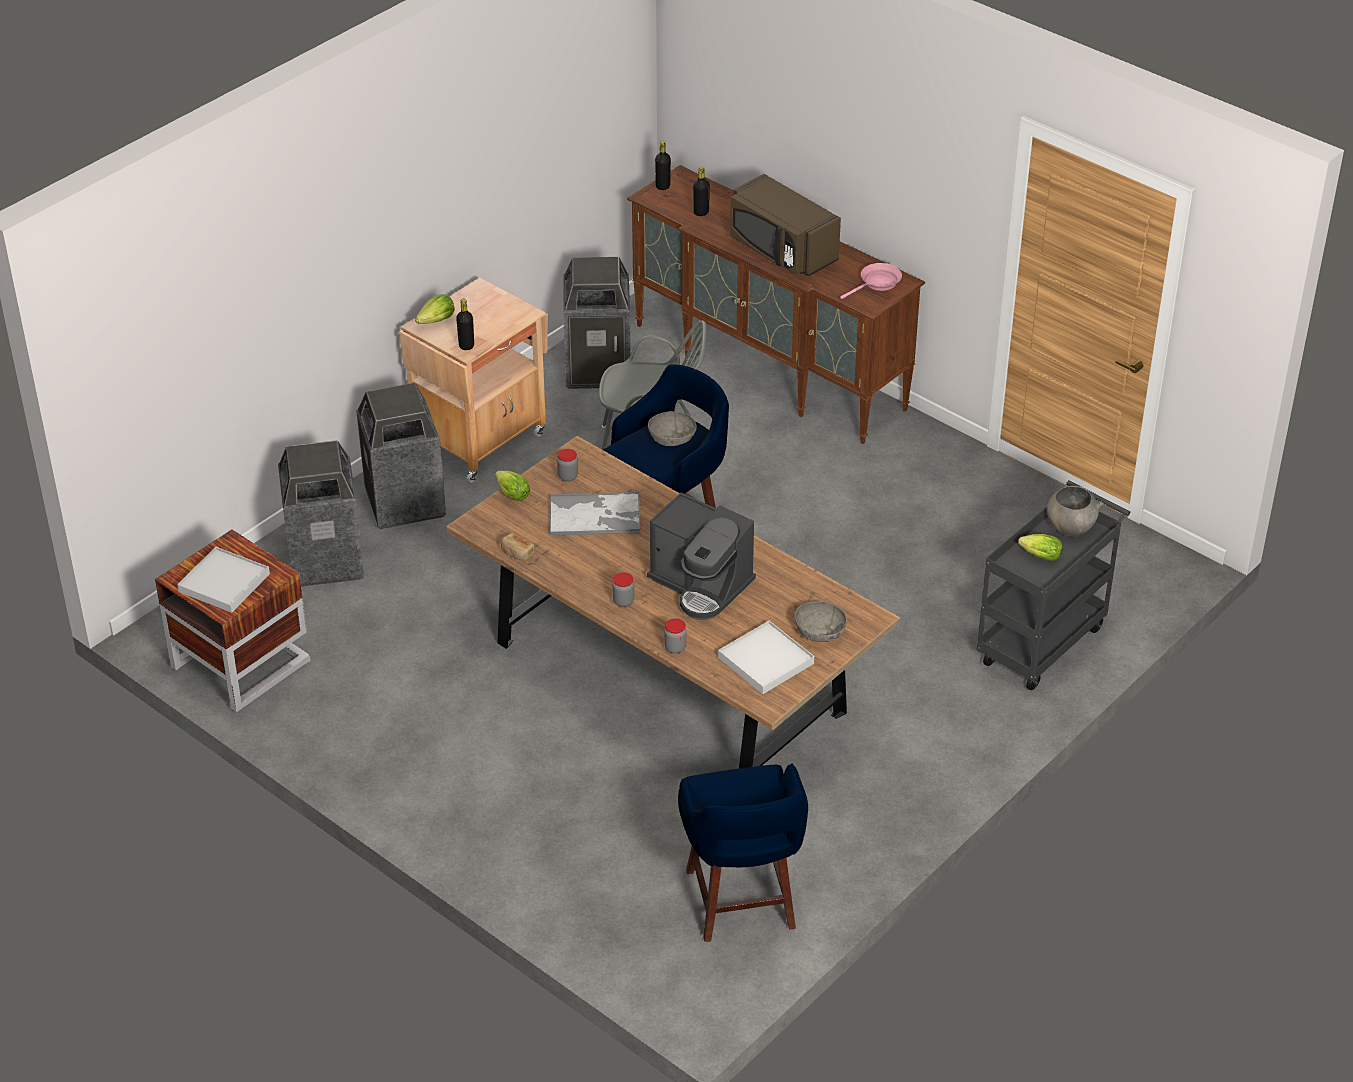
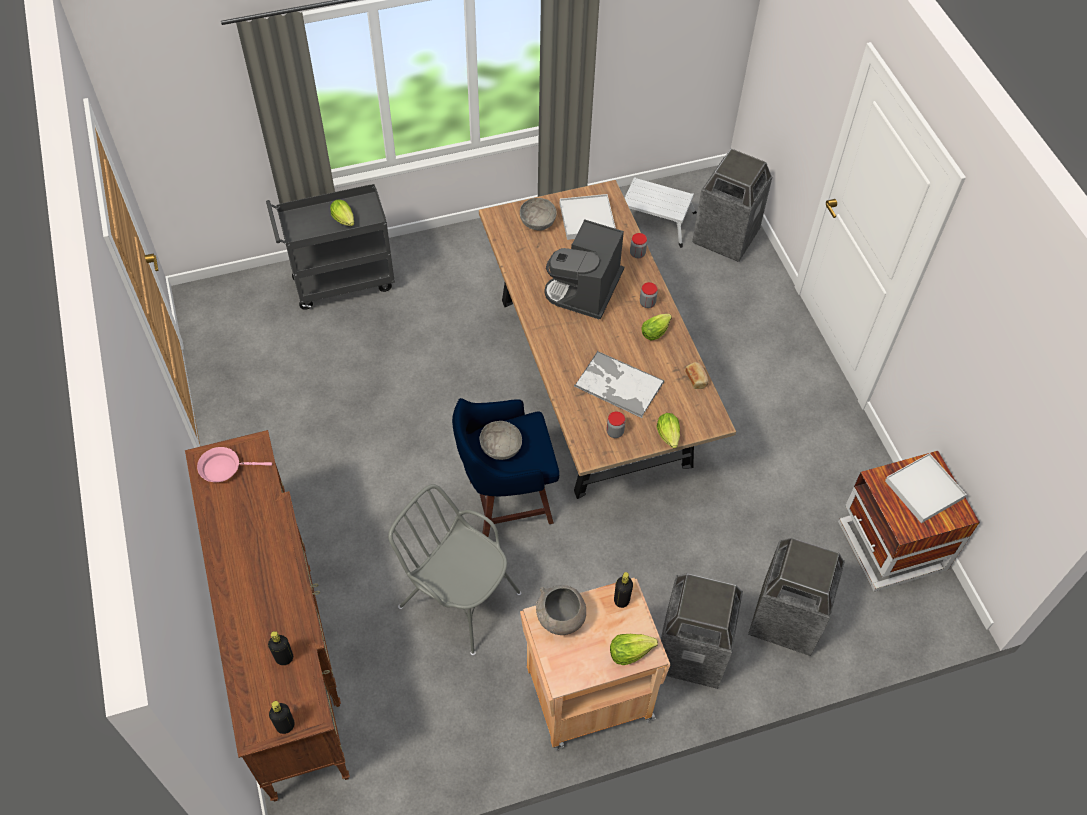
camera: 150 degrees left, 15 degrees up
(592, 578) = (656, 331): none -> lettuce
(598, 369) = (426, 734): trash can -> trash can (725, 236)
(701, 585) = (586, 290): coffee machine -> coffee machine turned 135 degrees counterclockwise
(740, 904) = (655, 220): blue stool -> white step ladder
(781, 250) = (262, 557): brown microwave -> none
(1070, 527) = (302, 230): grey bowl -> grey bowl (560, 619)

